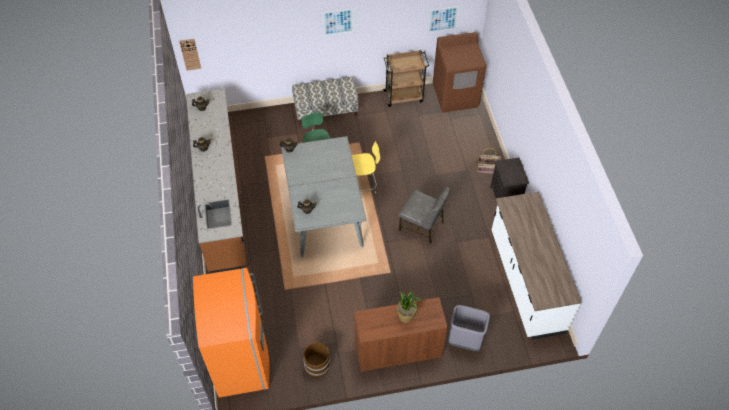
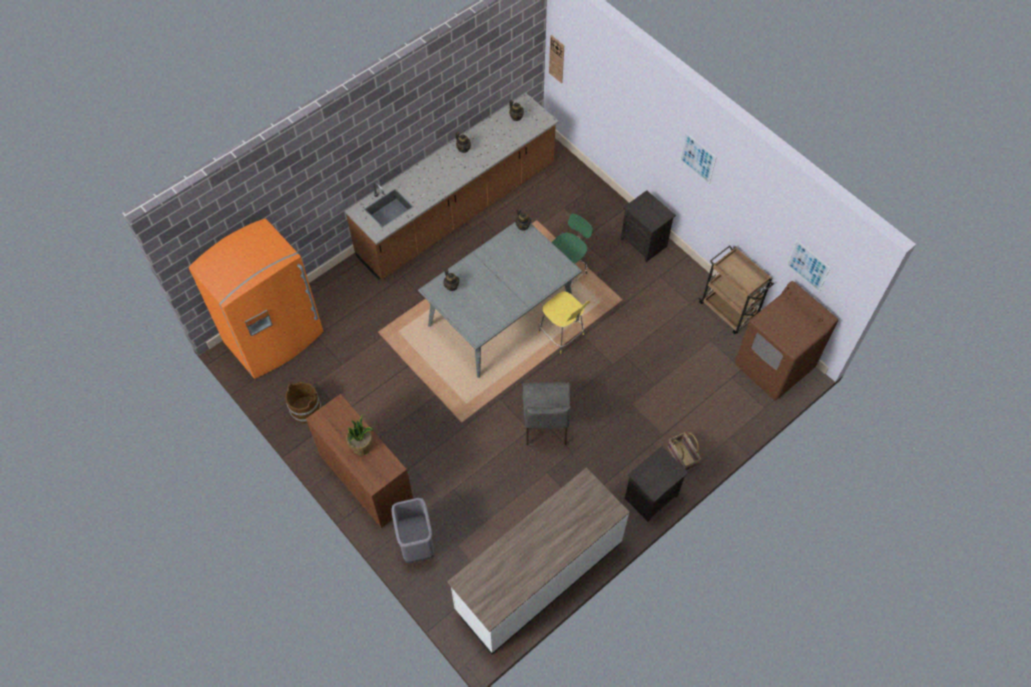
camera: 60 degrees right, 5 degrees up
(326, 110) = (644, 243): bench -> black nightstand

